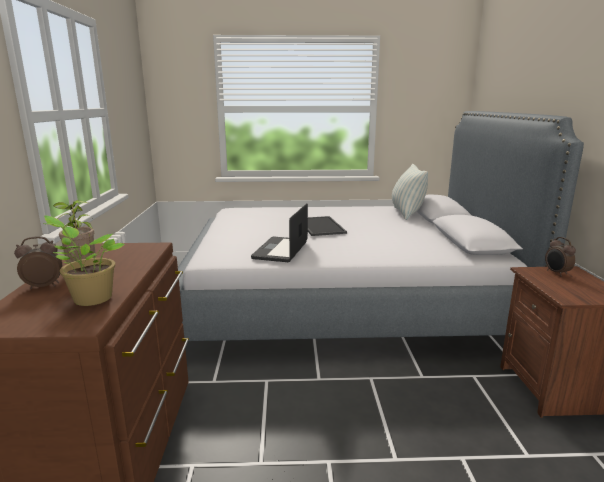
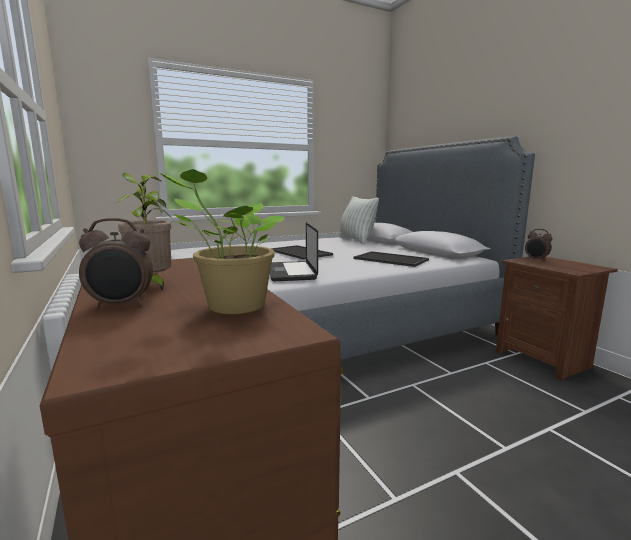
camera: 25 degrees left, 5 degrees down
(44, 286) = (121, 306): alarm clock -> alarm clock turned 150 degrees counterclockwise
(397, 246) = (389, 259): none -> tray

